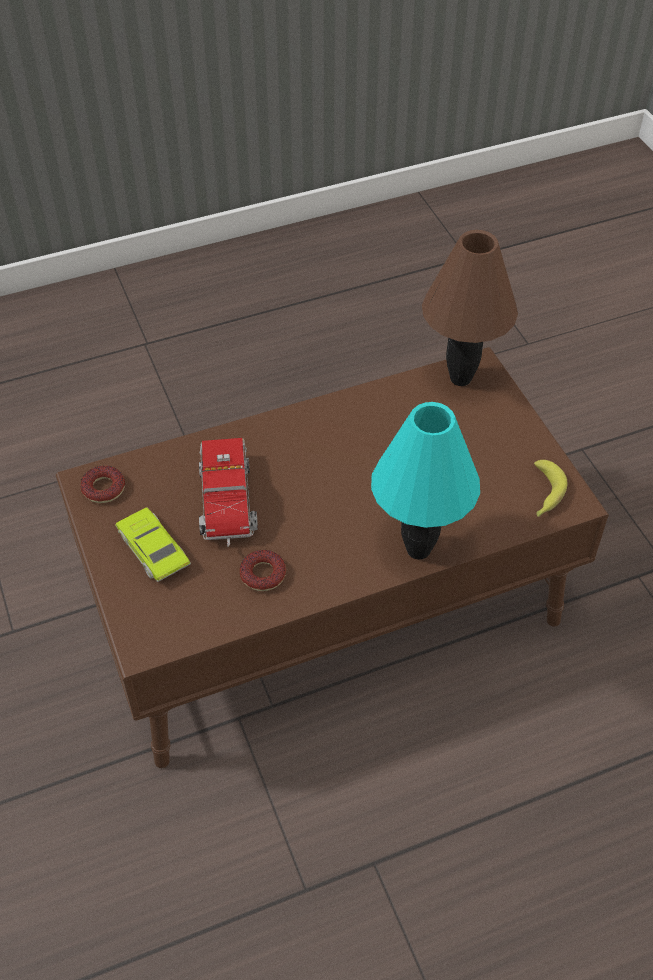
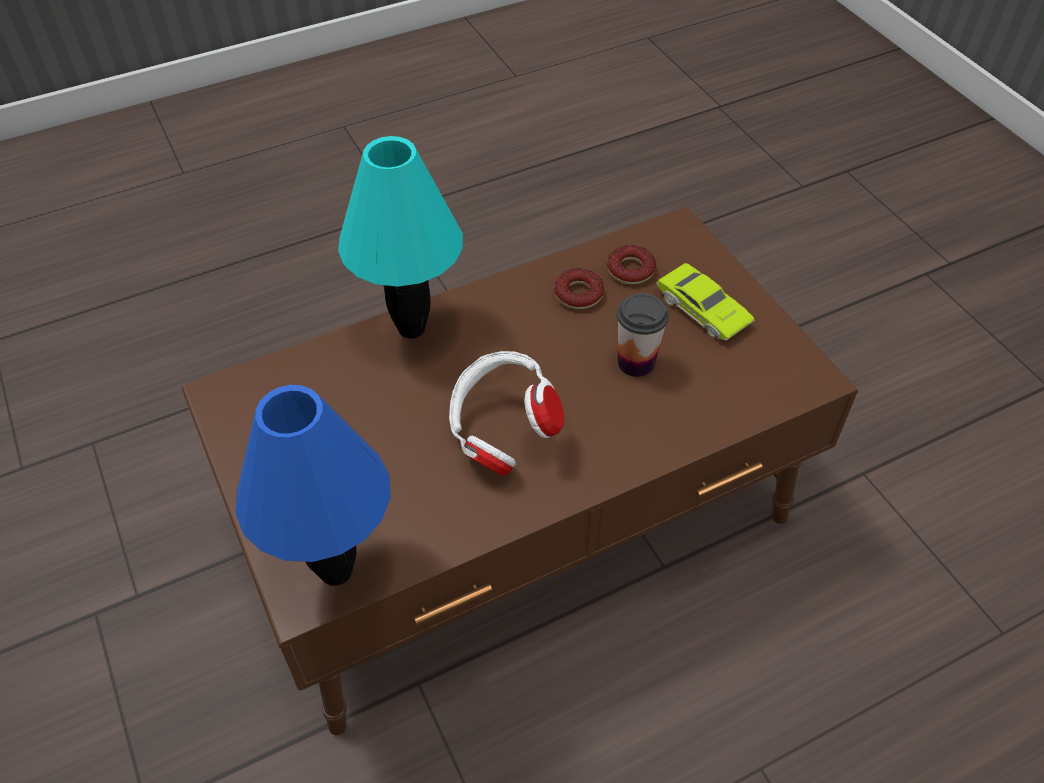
camera: 175 degrees right, 0 degrees up
(103, 488) = (790, 371): donut -> donut (631, 270)
(227, 505) = (636, 362): toy truck -> cup
(346, 456) = (501, 434): none -> white headphones
(459, 378) = (337, 572): brown table lamp -> blue table lamp
(544, 495) = (254, 400): banana -> none

